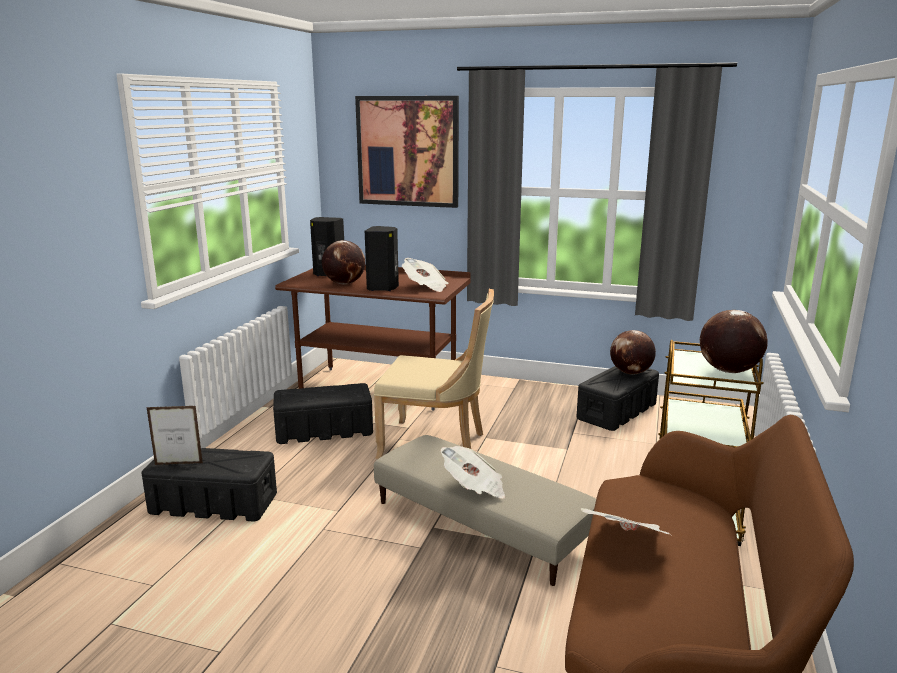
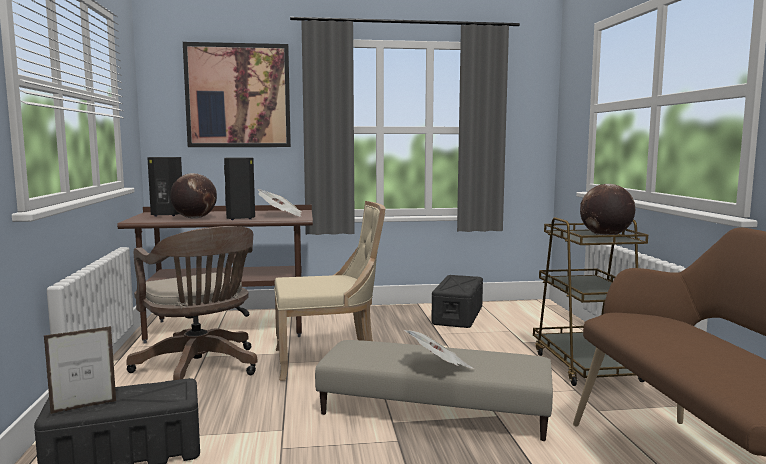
camera: 25 degrees left, 10 degrees down
(323, 430) = (200, 368): black storage box -> brown office chair
(627, 543) = (674, 349): newspaper -> none
(630, 373) = (463, 280): globe -> none

